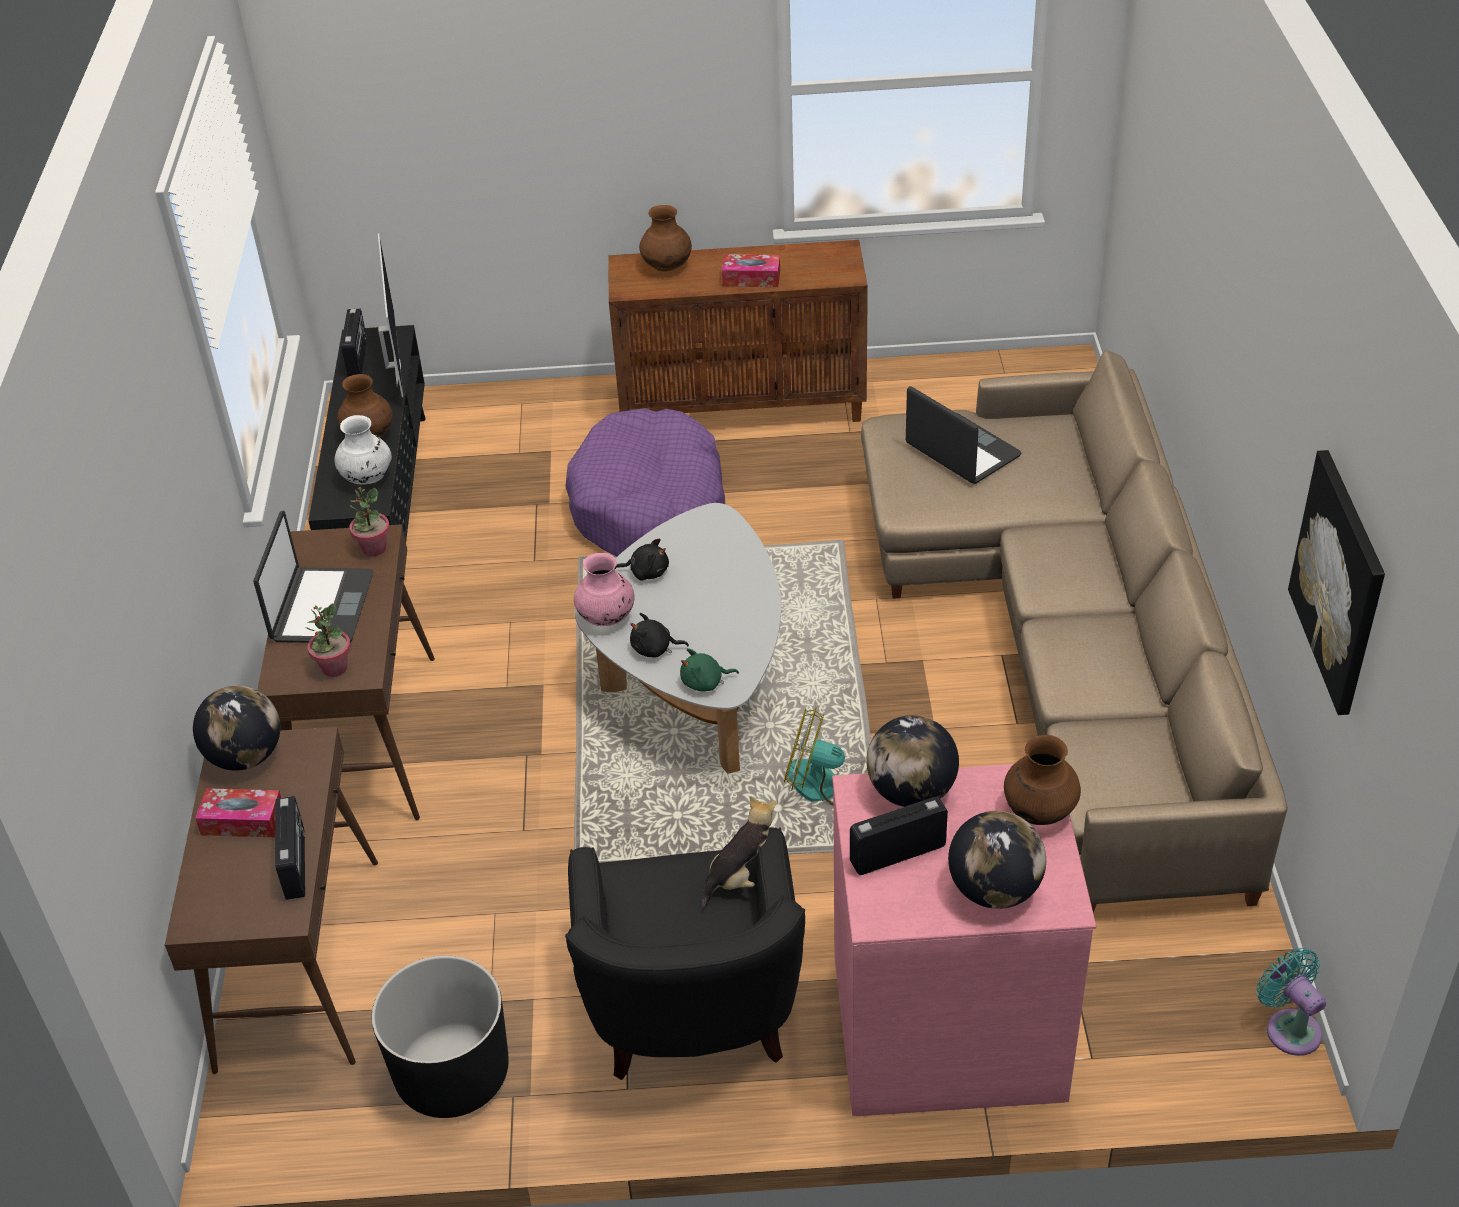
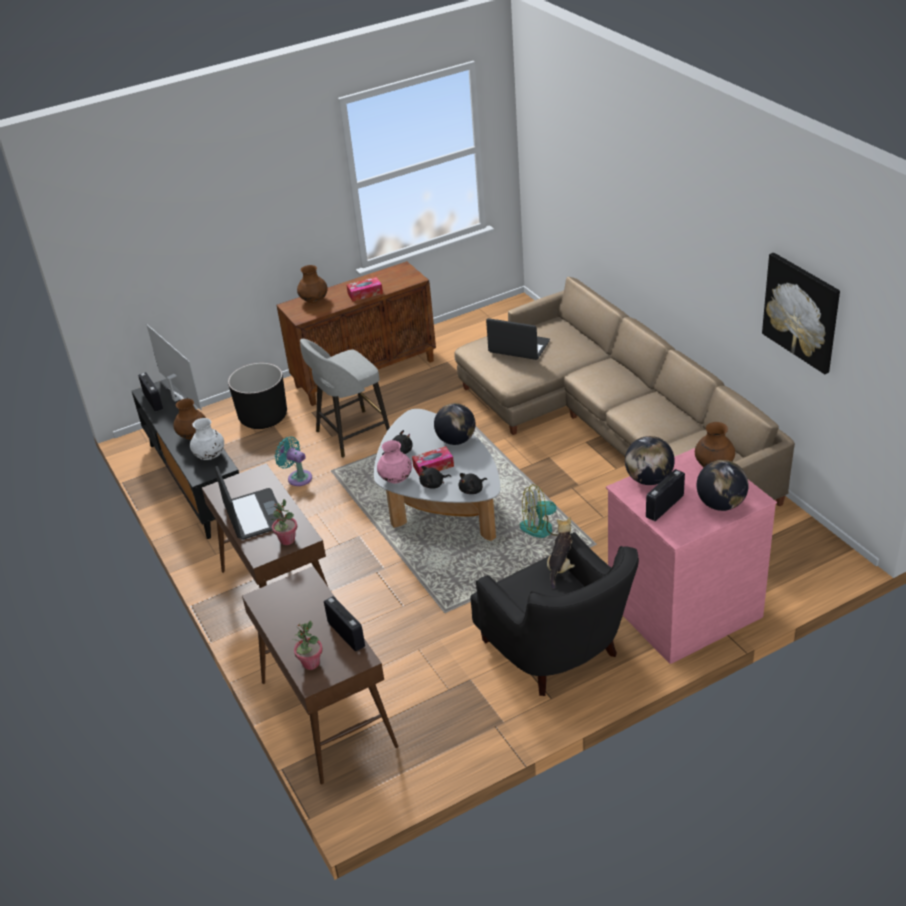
camera: 25 degrees left, 5 degrees down
(242, 821) = (298, 626): tissue box -> tissue box (433, 466)
(246, 756) = (273, 597): globe -> globe (456, 440)
(374, 548) = (260, 479): potted plant -> potted plant (311, 663)
(452, 1075) = (455, 730): black planter -> black planter (263, 417)
(649, 506) = (351, 434): purple dog bed -> grey stool
(705, 682) = (472, 490): green plush toy -> black plush toy
(1289, 1027) = (834, 548): turquoise fan -> turquoise fan (297, 477)

